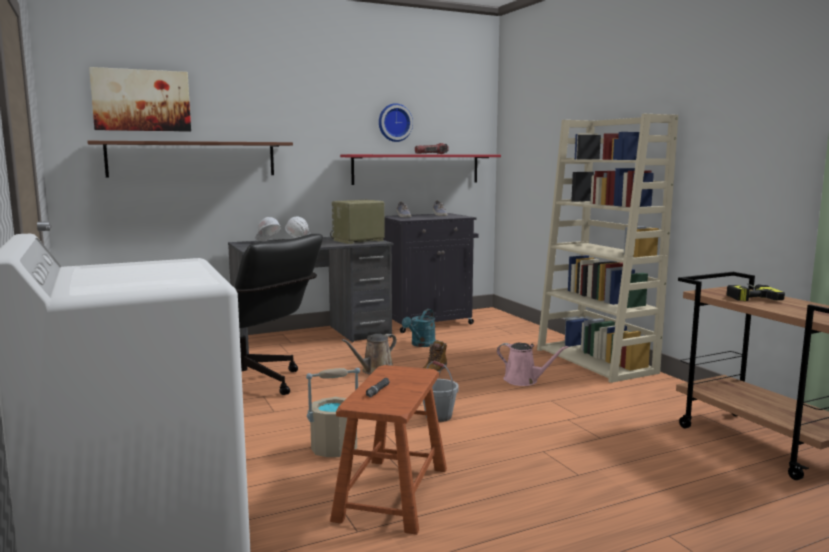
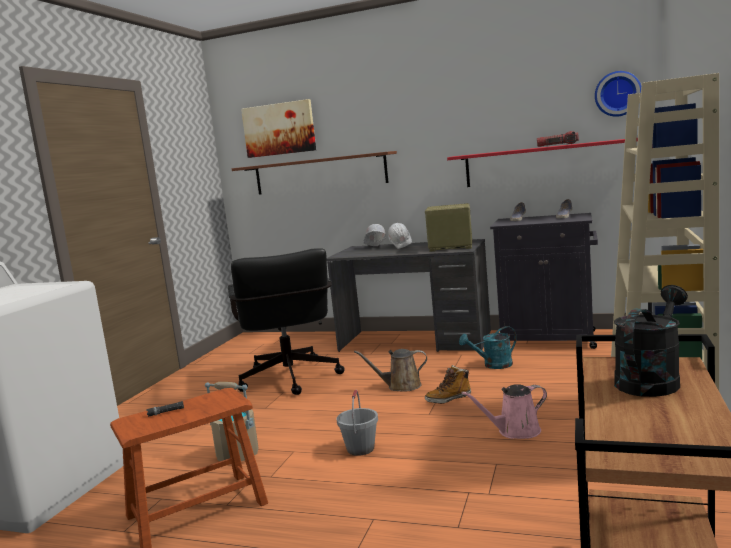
camera: 45 degrees right, 0 degrees up
(394, 122) = (514, 114): wall clock -> wall clock (617, 94)
(524, 381) = (515, 431): pink watering can -> pink watering can turned 90 degrees clockwise
(747, 295) = (651, 380): power drill -> black watering can

